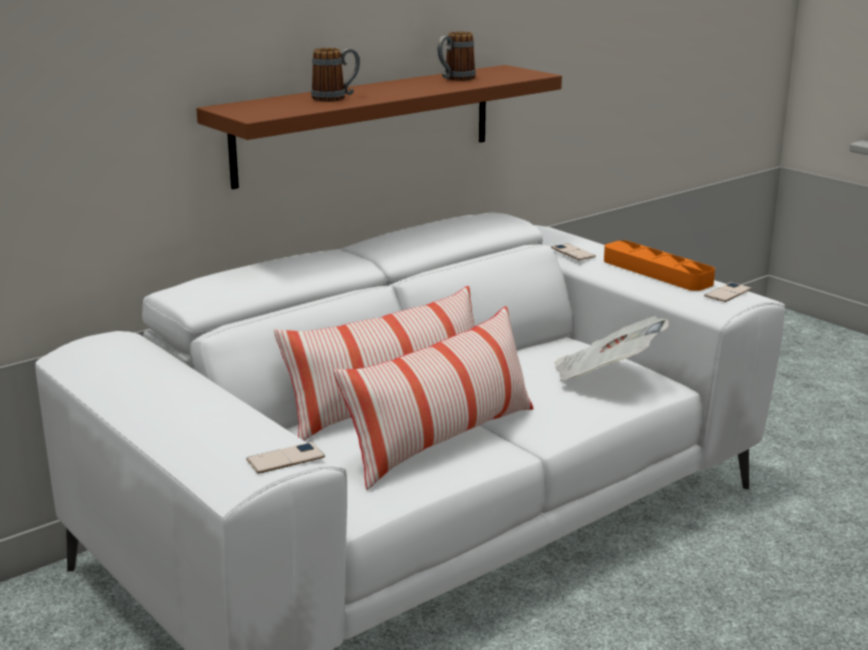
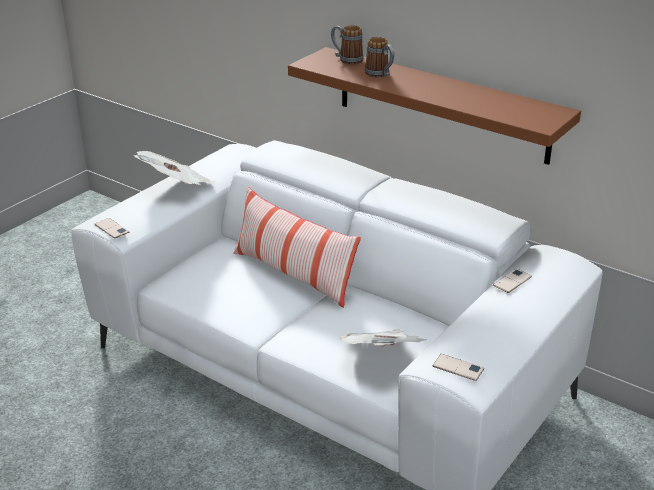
camera: 75 degrees right, 10 degrees up
(177, 398) = (176, 186): none -> newspaper
(442, 441) = (253, 301): pillow -> none
(455, 79) = (488, 100): mug -> mug (346, 59)
(657, 272) = (489, 327): orange tray -> none

